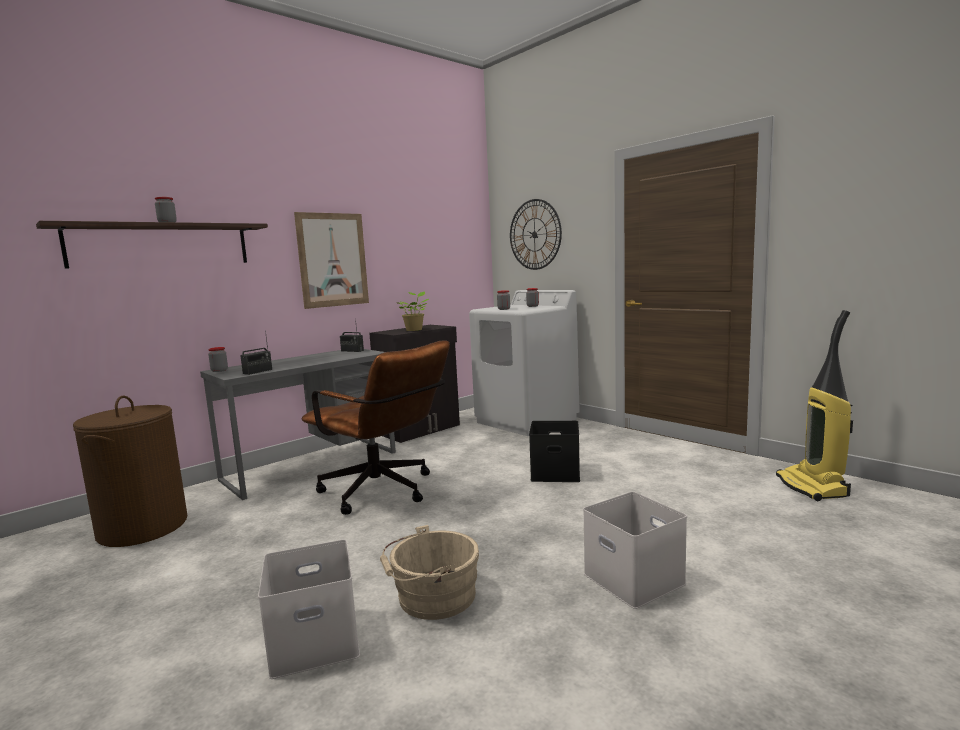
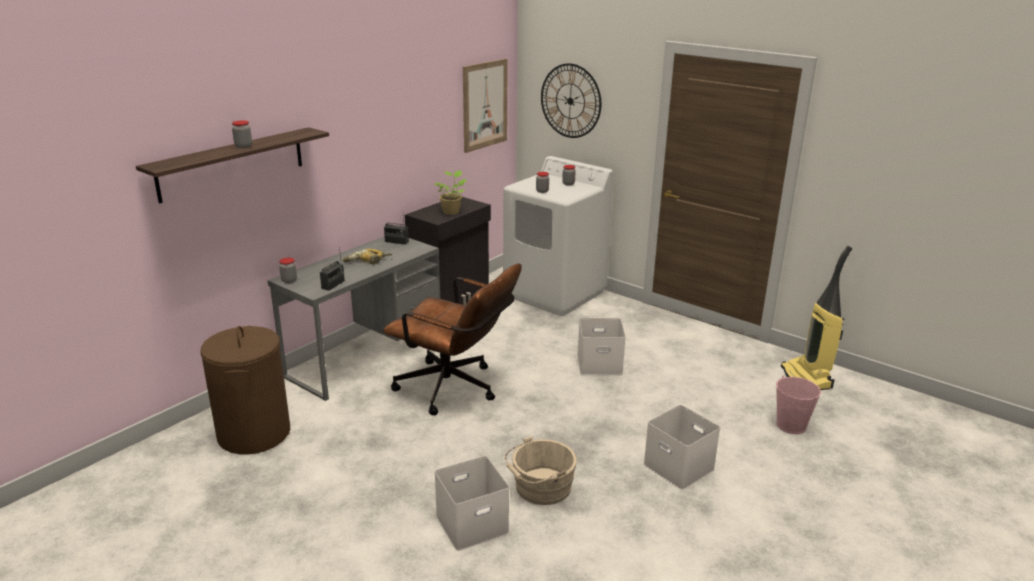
camera: 10 degrees left, 15 degrees up
(309, 360) = (367, 262): none -> power drill
(333, 260) = (373, 146): picture -> picture (485, 105)
(556, 472) = (600, 363): black storage box -> white storage box
(797, 535) = (791, 425): none -> pink bucket

